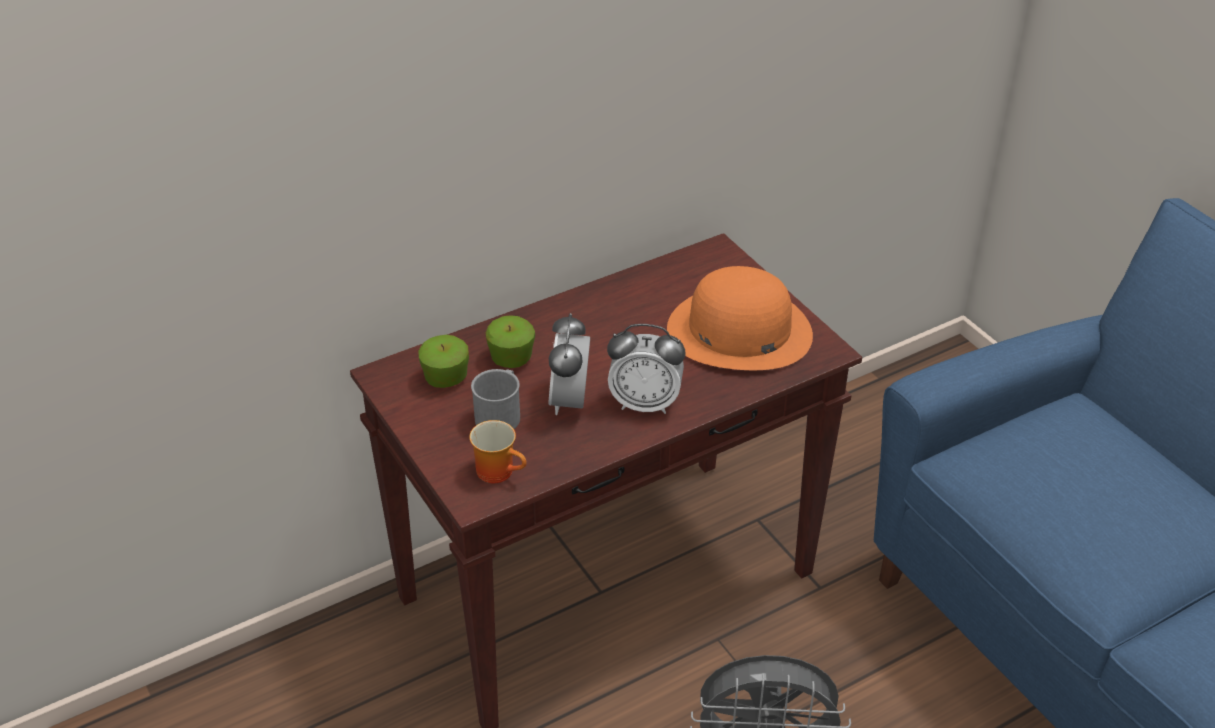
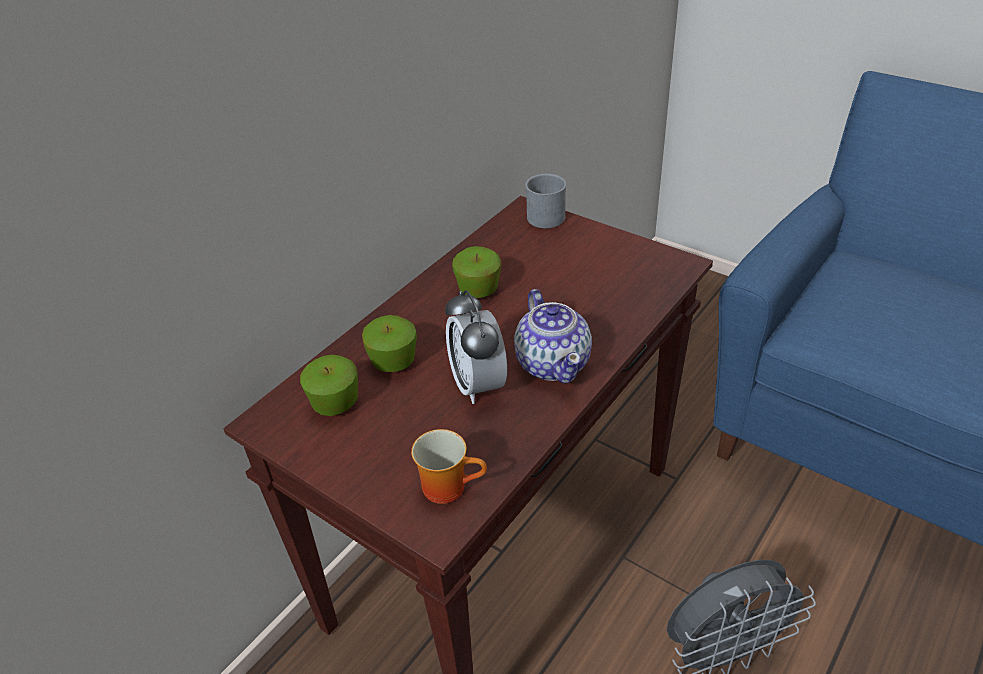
camera: 20 degrees left, 0 degrees up
(500, 414) = (414, 422): grey mug -> grey mug (545, 214)
(622, 317) = (478, 289): none -> apple
(645, 403) = (553, 363): alarm clock -> teapot
(738, 331) = (592, 270): orange hat -> none

